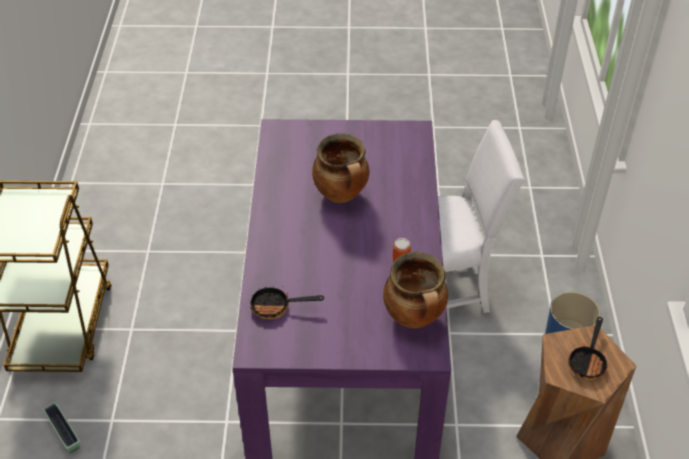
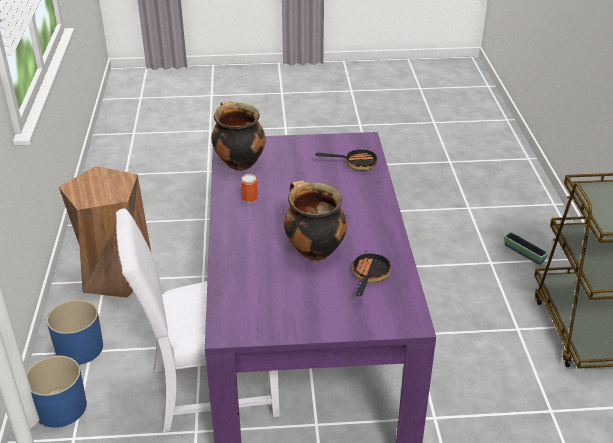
camera: 175 degrees right, 10 degrees down
(561, 280) = (61, 408): none -> blue planter
(588, 361) = (97, 186): frying pan -> frying pan (369, 276)

